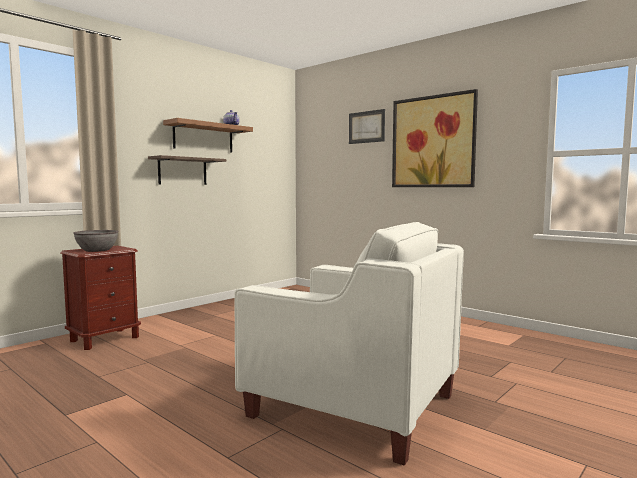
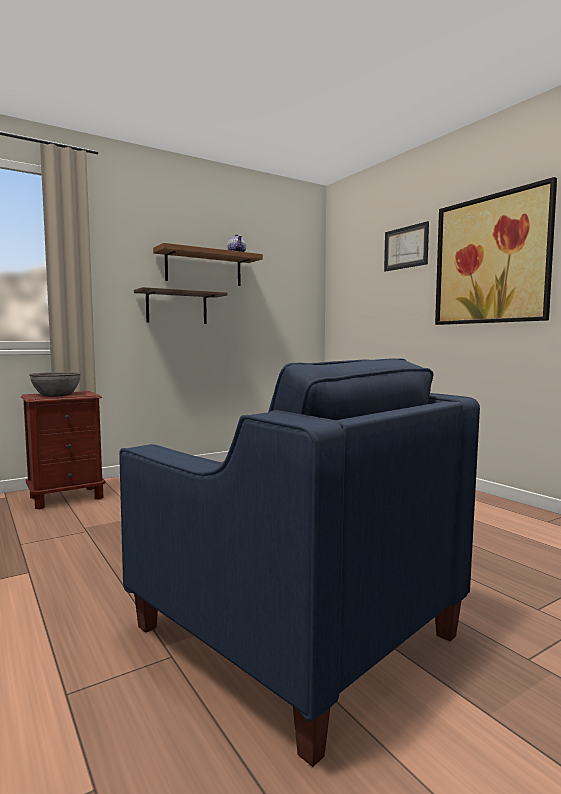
camera: 15 degrees right, 0 degrees up
(352, 406) = (293, 632): white armchair -> blue armchair

